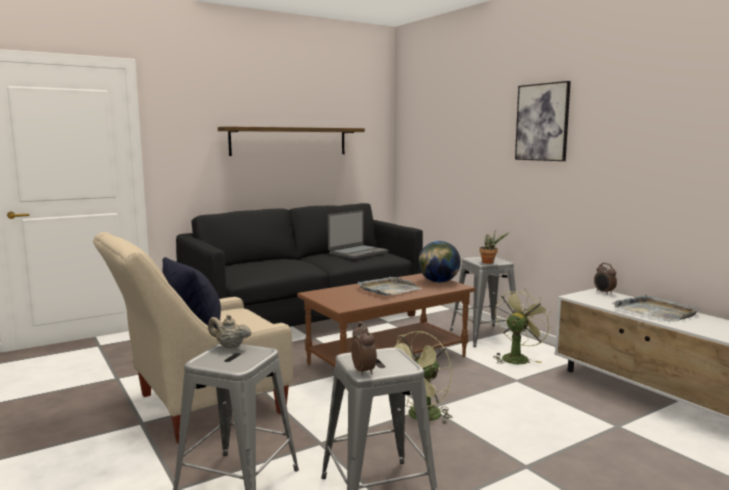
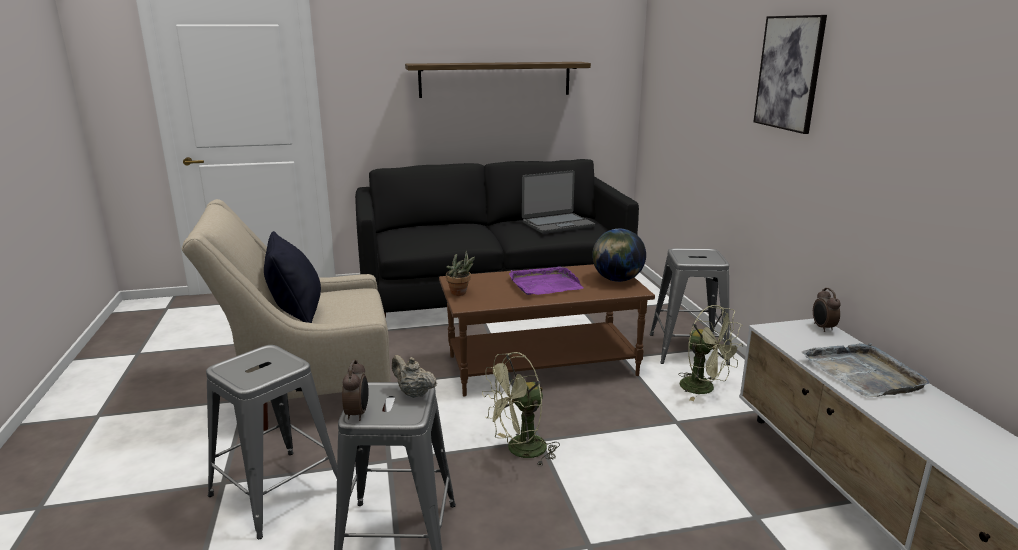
camera: 20 degrees right, 10 degrees up
(229, 346) = (268, 351): beige teapot -> beige teapot (413, 393)
(388, 289) = (544, 284): grey tray -> purple tray
(489, 262) = (696, 260): potted plant -> potted plant (461, 293)
(517, 358) = (704, 389): green fan -> green fan turned 75 degrees clockwise

